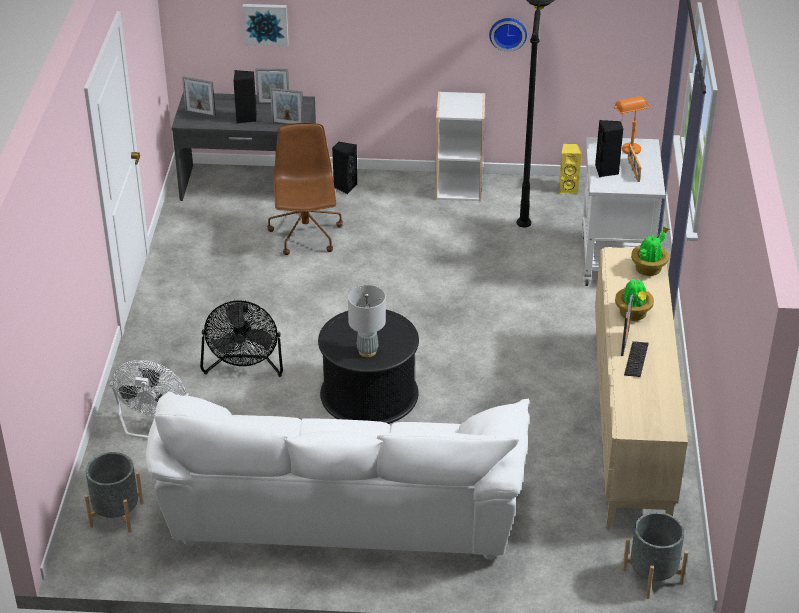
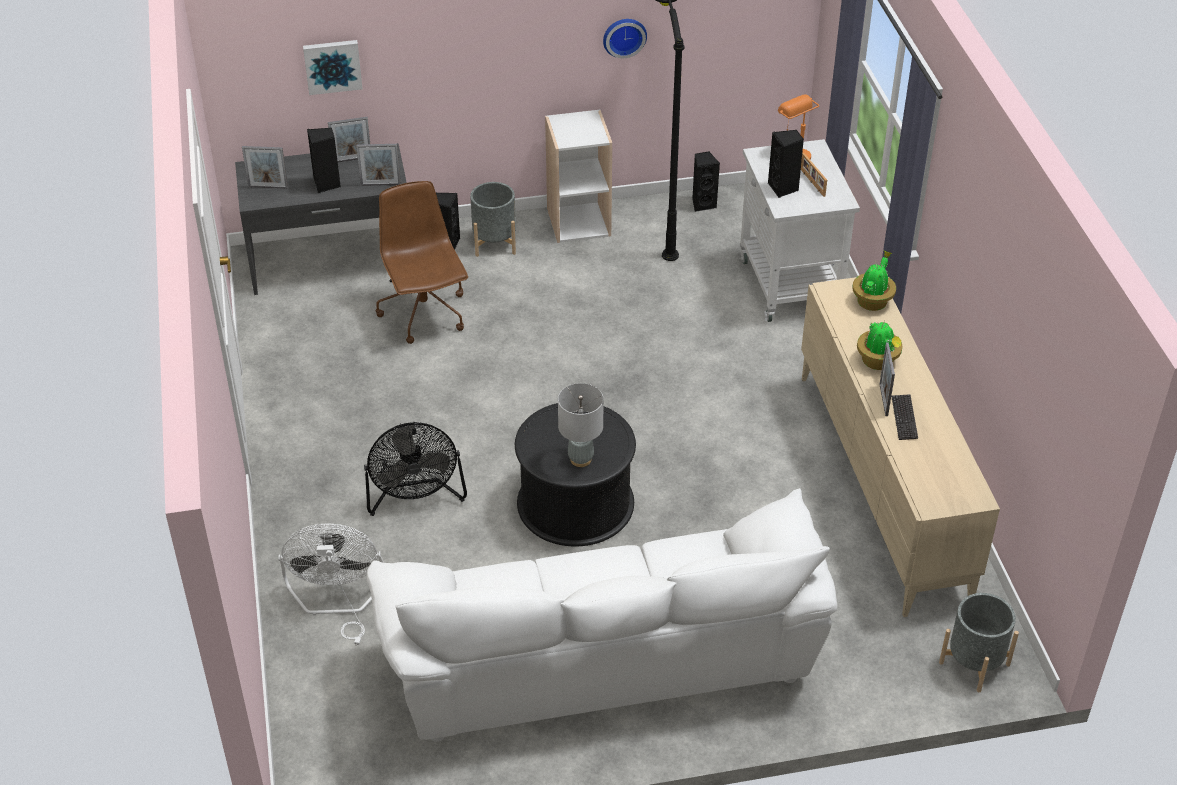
camera: 15 degrees left, 5 degrees up
(116, 514) = (334, 719): grey planter -> grey planter (494, 243)
(567, 188) = (703, 204): yellow speaker -> black speaker

